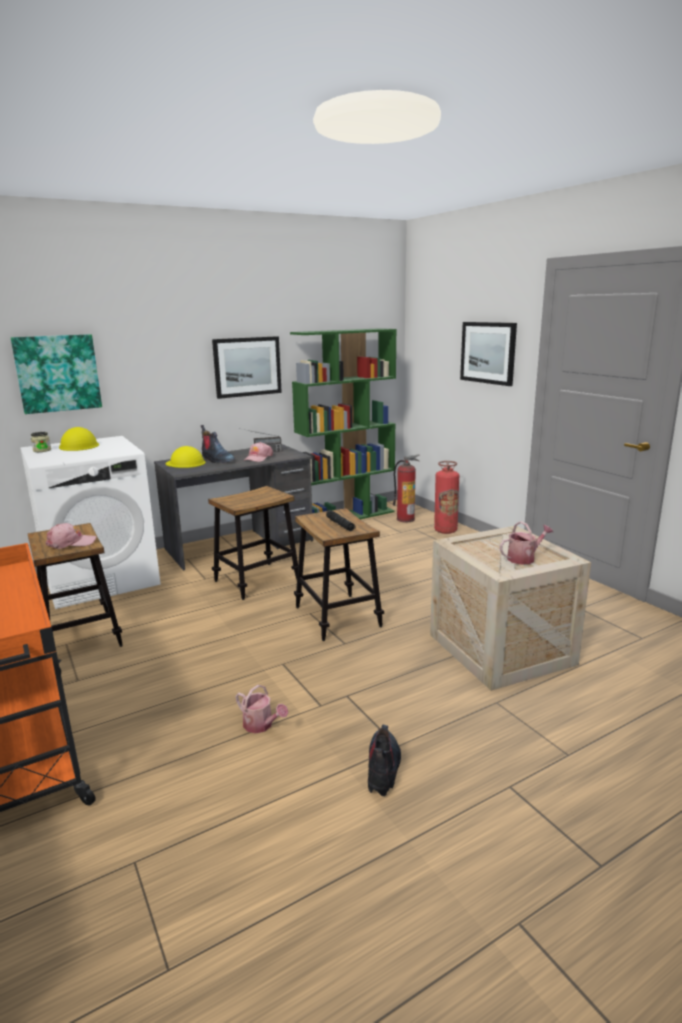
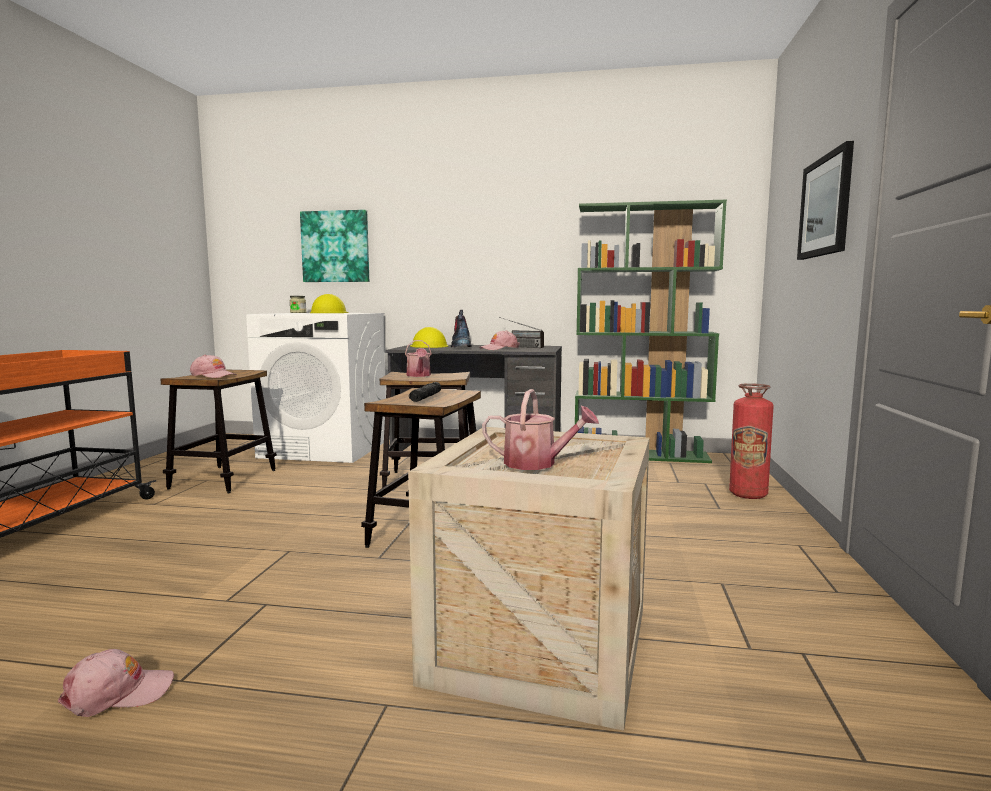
camera: 40 degrees right, 10 degrees down
(247, 366) = (526, 250): picture -> none
(261, 725) = (151, 591): watering can -> watering can (419, 375)
(383, 767) = (117, 693): boot -> pink cap
(405, 519) = (712, 472): fire extinguisher -> none

